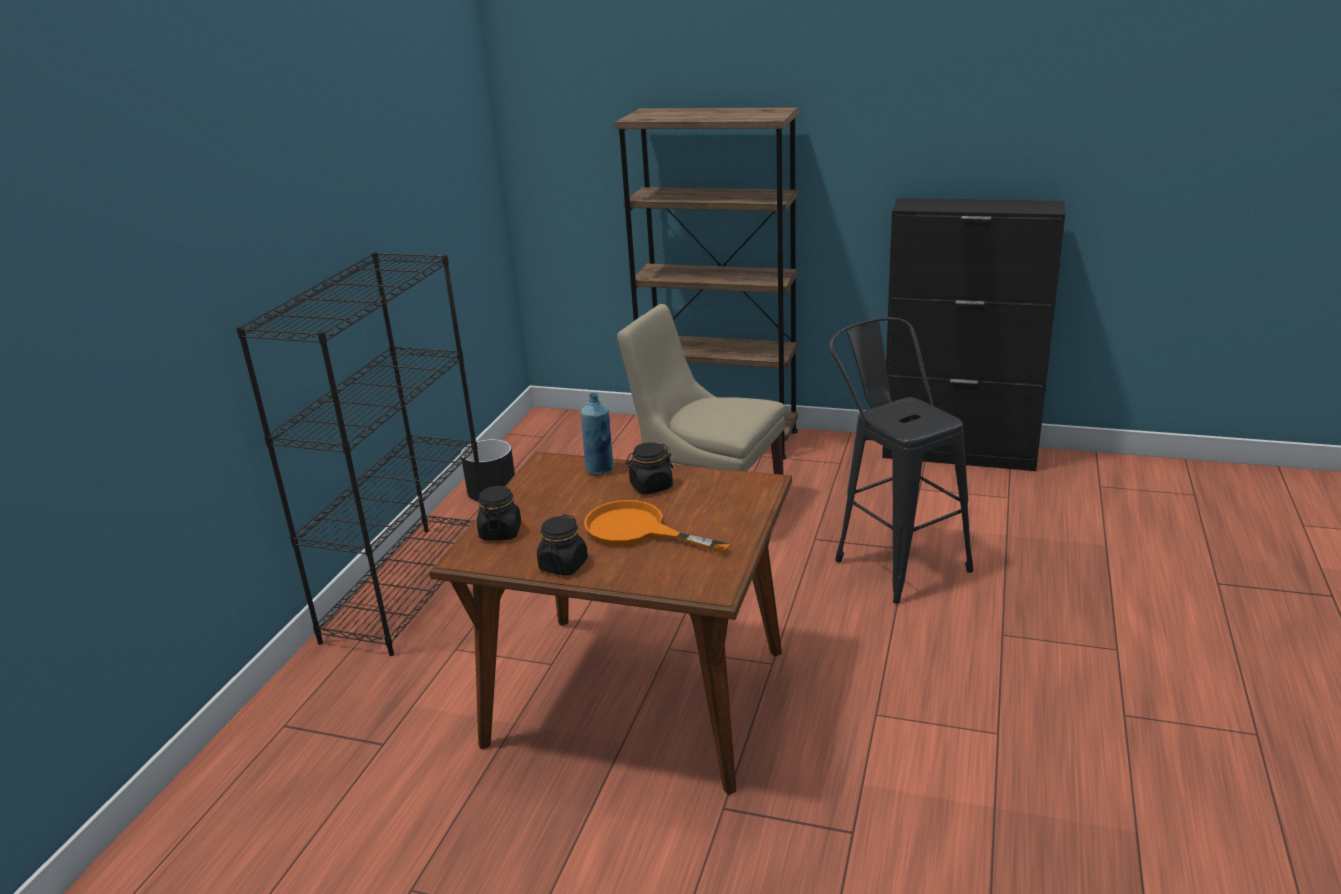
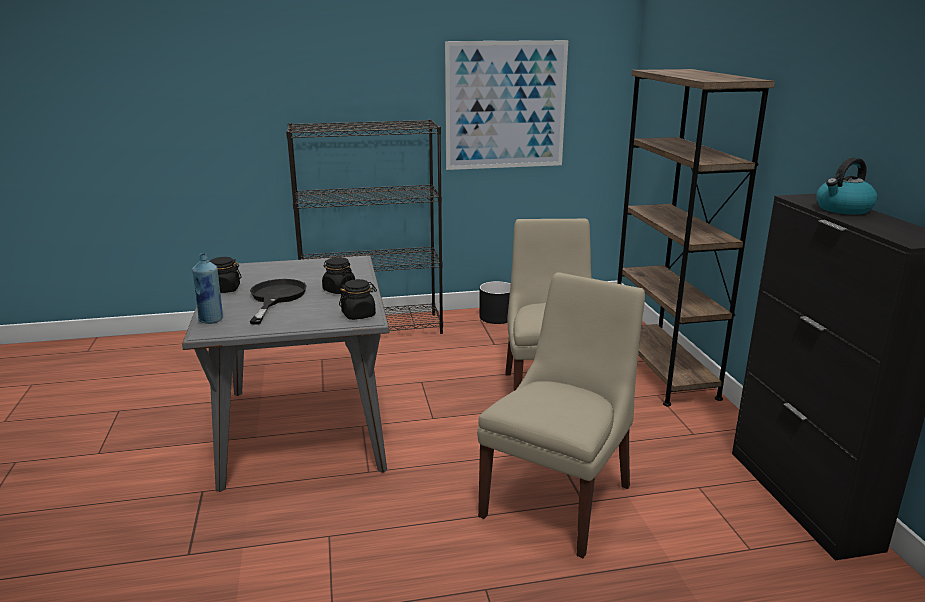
camera: 60 degrees right, 5 degrees down
(419, 205) = (505, 105): none -> picture
(500, 532) = (259, 268): black jar -> black jar (359, 315)
(600, 469) = (353, 273): blue bottle -> blue bottle (211, 320)
(636, 697) = (303, 428): brown dining table -> grey dining table
(637, 531) = (275, 298): orange frying pan -> black frying pan
(894, 559) = (559, 498): black stool -> beige chair
(954, 204) = (843, 209): none -> kettle

